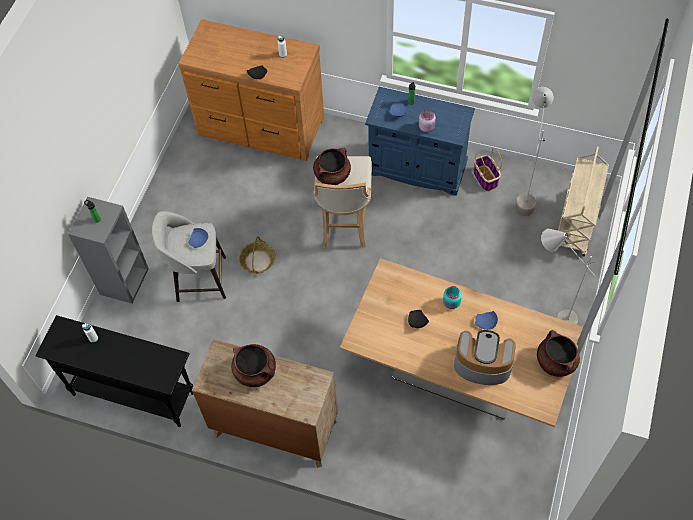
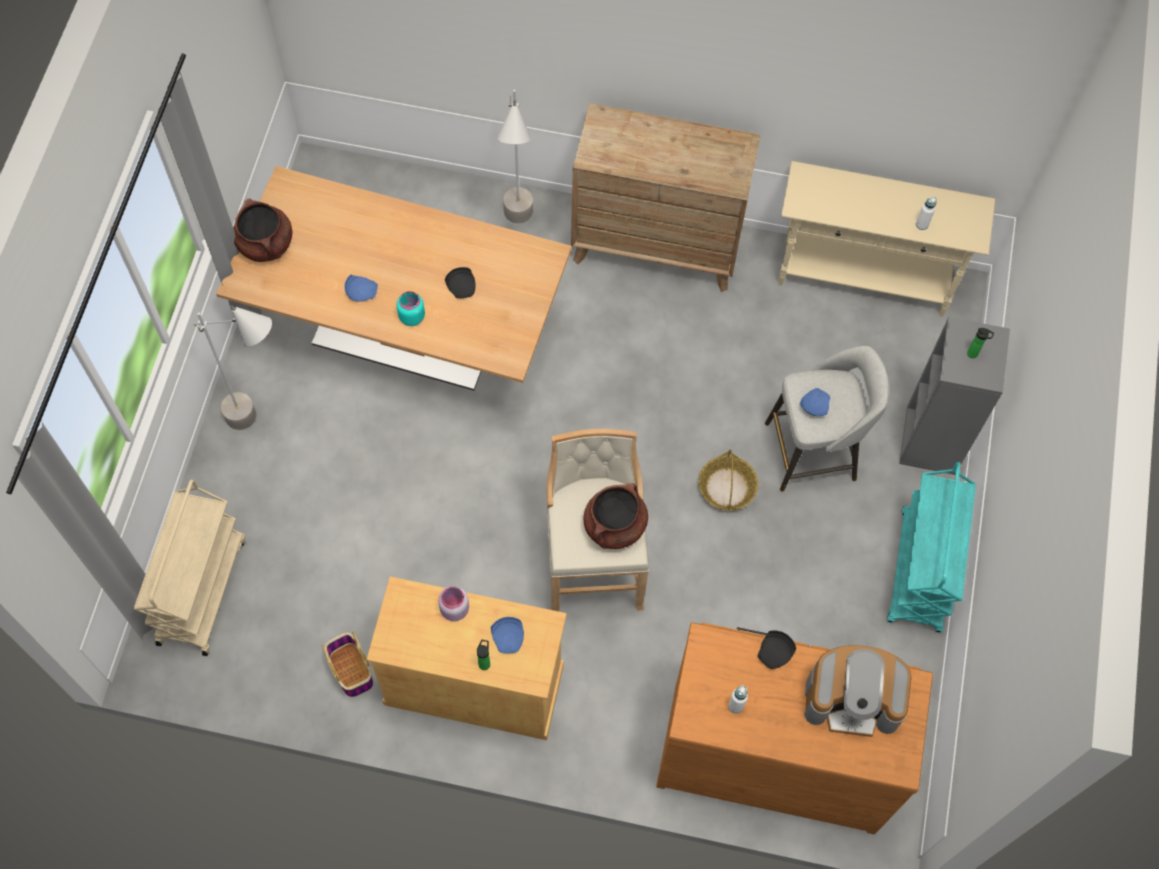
camera: 170 degrees right, 5 degrees up
(133, 393) = (864, 278): black console table -> beige console table
(155, 208) = (920, 572): none -> turquoise cart
(255, 371) = (679, 161): brown cooking pot -> none
(417, 168) = (474, 684): blue cabinet -> beige cabinet
(482, 364) = (369, 235): coffee machine -> coffee machine (852, 699)
(524, 194) = (285, 641): grey floor lamp -> grey floor lamp (518, 232)

